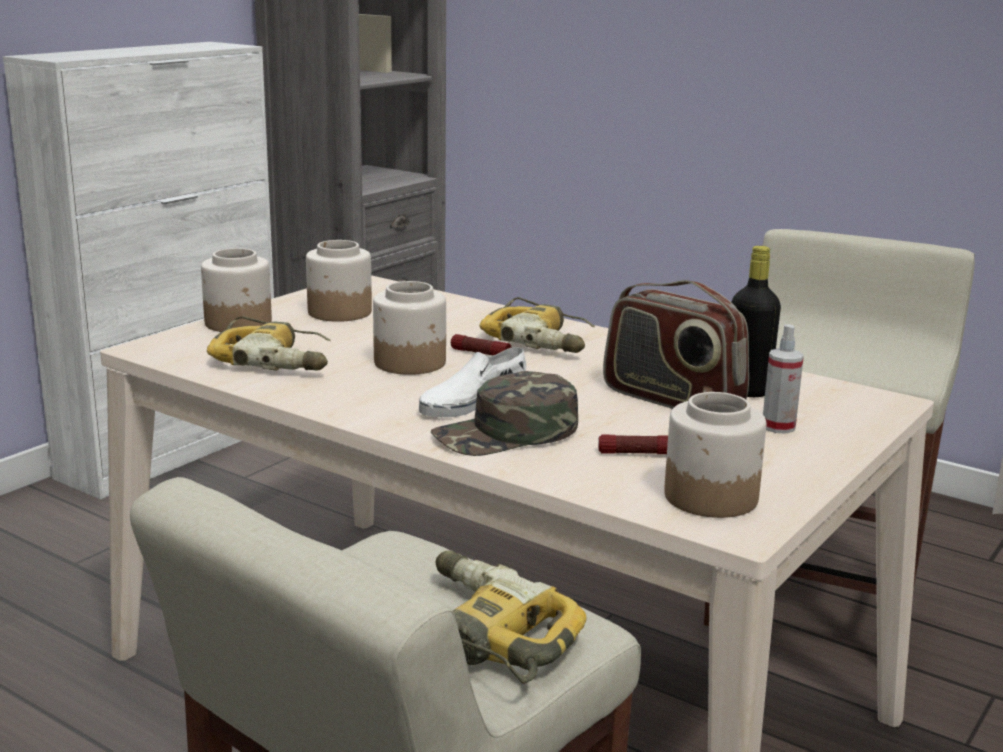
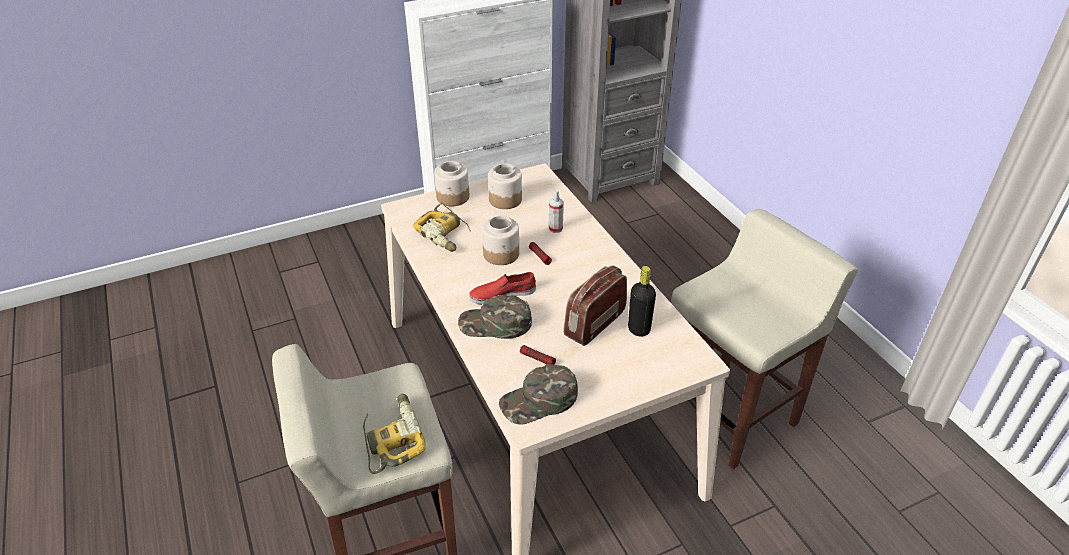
camera: 30 degrees right, 20 degrees up
(472, 400) = (502, 294): white shoe -> red shoe
(541, 340) = (580, 253): power drill -> none
(671, 399) = (594, 323): radio -> radio turned 60 degrees clockwise
(712, 497) = (539, 401): jar -> green cap
(778, 427) = (623, 362): spray bottle -> spray bottle (555, 228)

